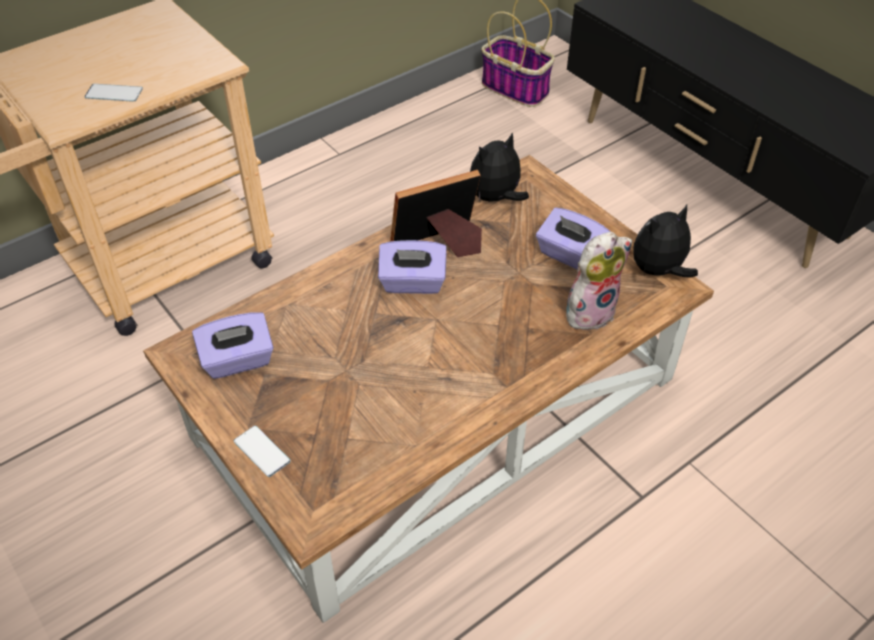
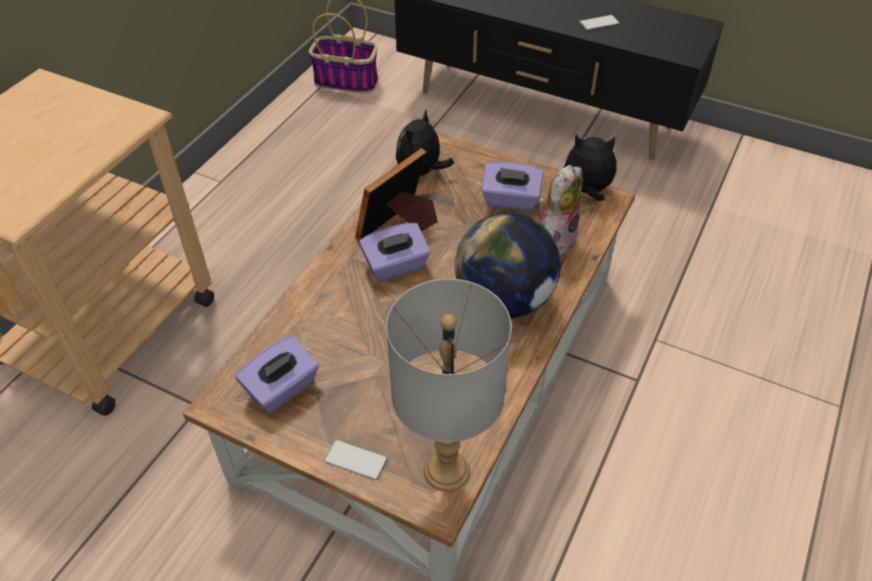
camera: 25 degrees left, 0 degrees up
(114, 93) = (50, 173): phone -> phone (599, 23)
(336, 495) = (446, 471): none -> grey table lamp
(498, 353) = (504, 300): none -> globe
(658, 271) = (586, 191): plush toy -> plush toy turned 60 degrees clockwise

